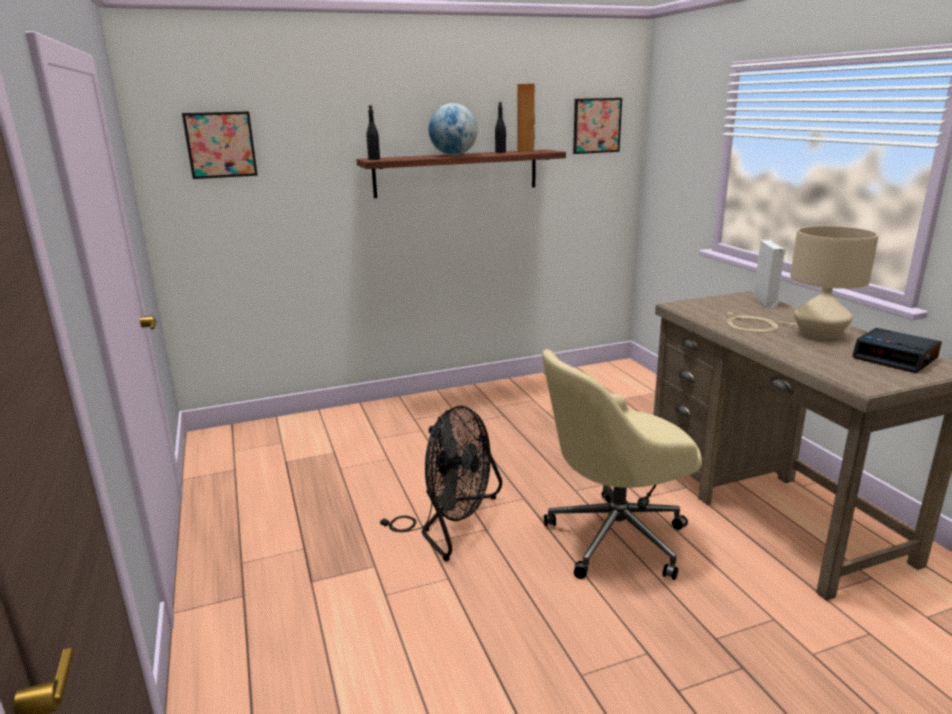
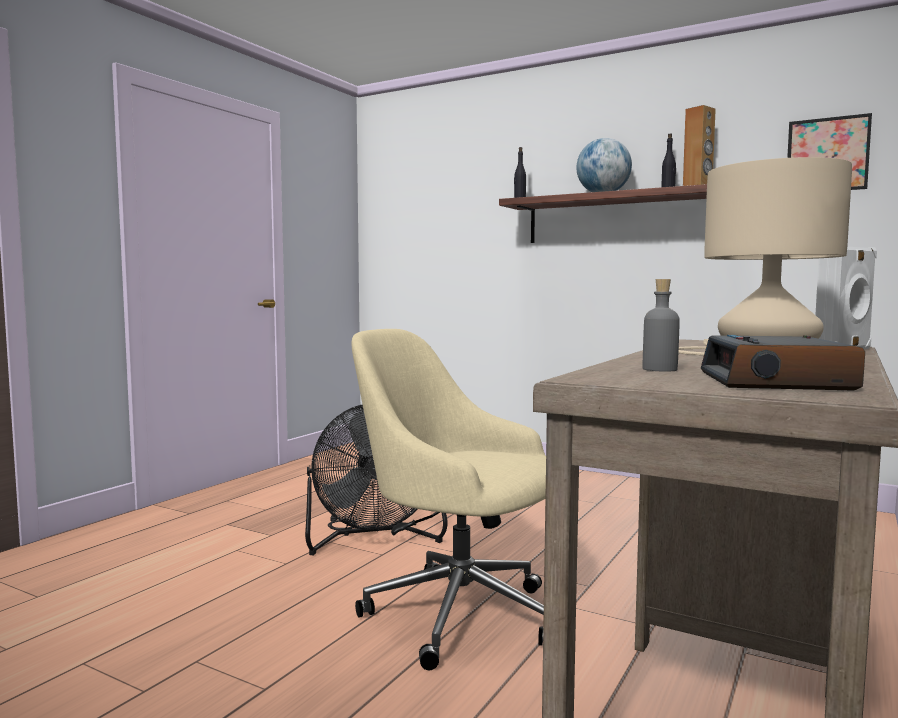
camera: 50 degrees right, 15 degrees down
(220, 145) = (413, 193): picture -> none
(834, 360) = (659, 369): none -> grey bottle

